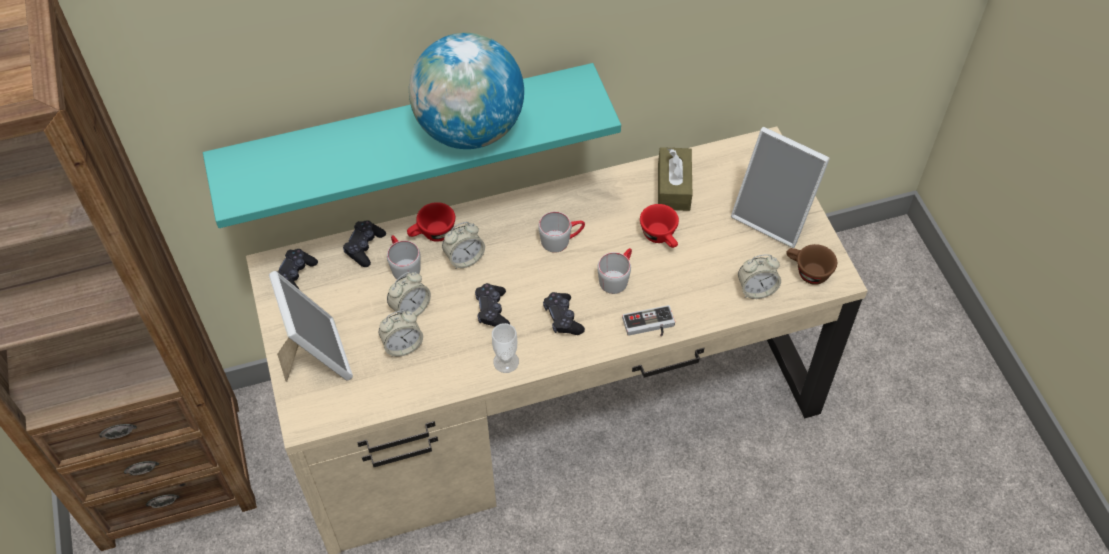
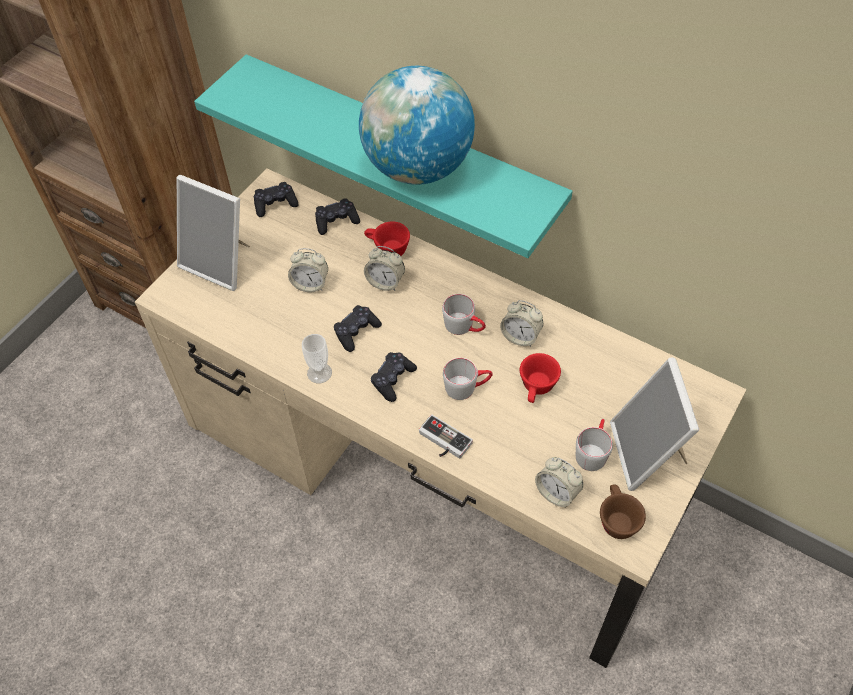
camera: 50 degrees right, 0 degrees up
(315, 356) = (220, 262): picture frame -> picture frame turned 90 degrees clockwise
(402, 345) = (275, 303): alarm clock -> alarm clock (520, 336)
(403, 265) = (343, 252): grey mug -> grey mug (592, 451)
(673, 187) = (596, 362): brown tissue box -> none

